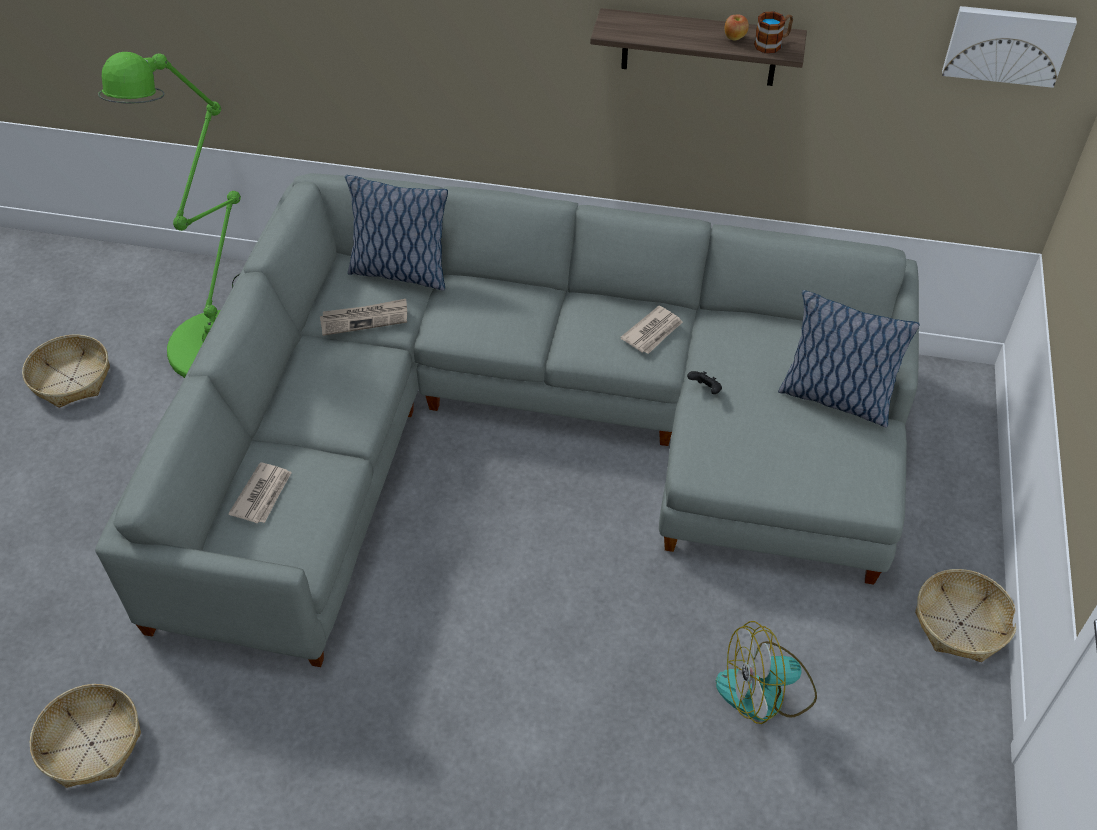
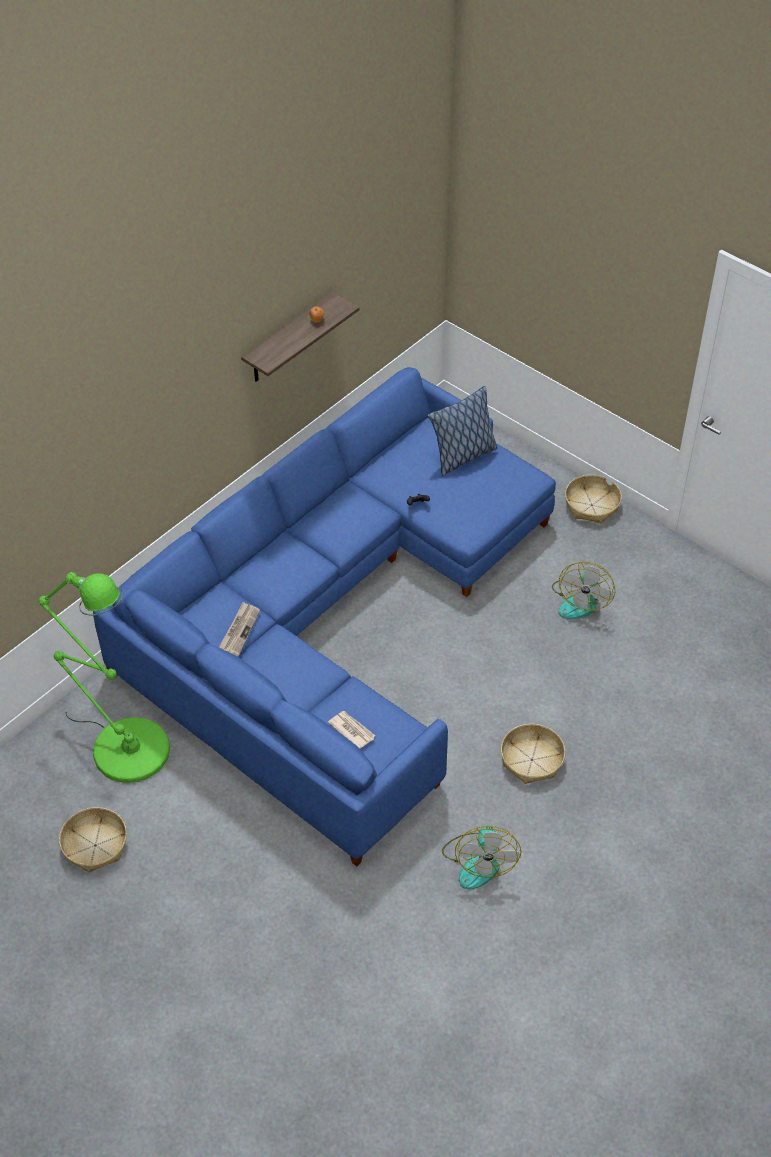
camera: 60 degrees left, 0 degrees up
(92, 744) = (420, 915): basket -> basket (532, 760)
(212, 774) = (478, 861): none -> fan
(399, 272) = (210, 597): pillow -> none
(525, 430) = (334, 619): grey sofa -> blue sofa
(653, 332) = (357, 505): newspaper -> none
(772, 44) = (335, 309): mug -> none
(1007, 44) = (411, 232): picture -> none

